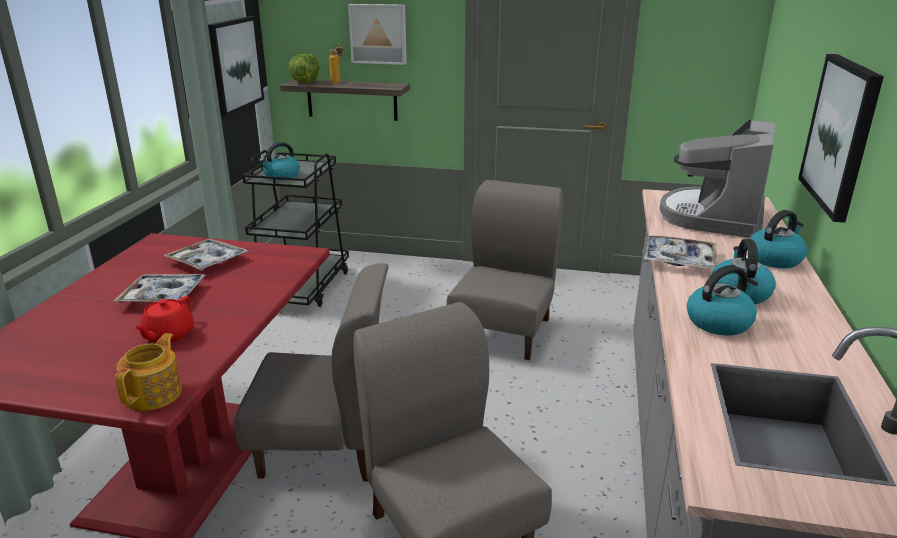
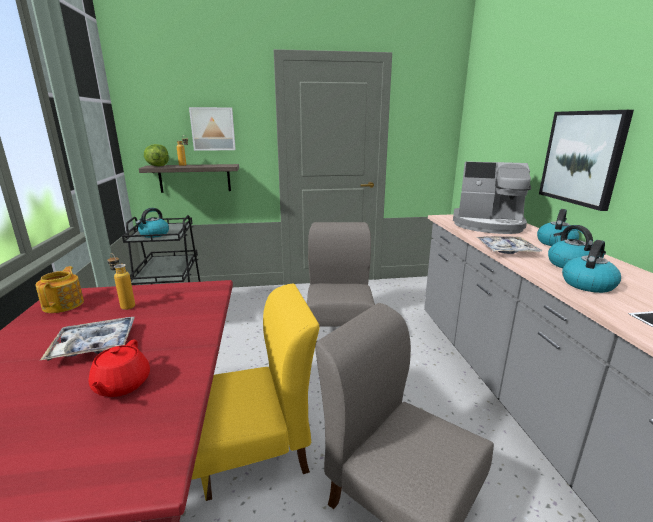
camera: 20 degrees left, 5 degrees down
(155, 394) = (142, 462): teapot -> teapot (64, 304)
(207, 261) = (125, 305): tray -> bottle
(234, 65) = (100, 151): picture -> none
(324, 446) = (253, 451): grey chair -> yellow chair
(713, 216) = (488, 225): coffee machine -> coffee machine turned 75 degrees counterclockwise

